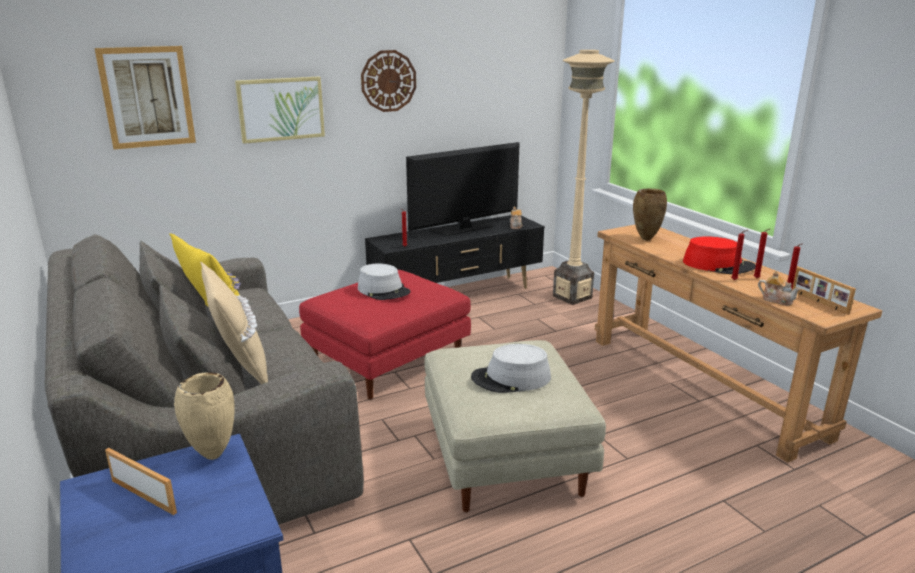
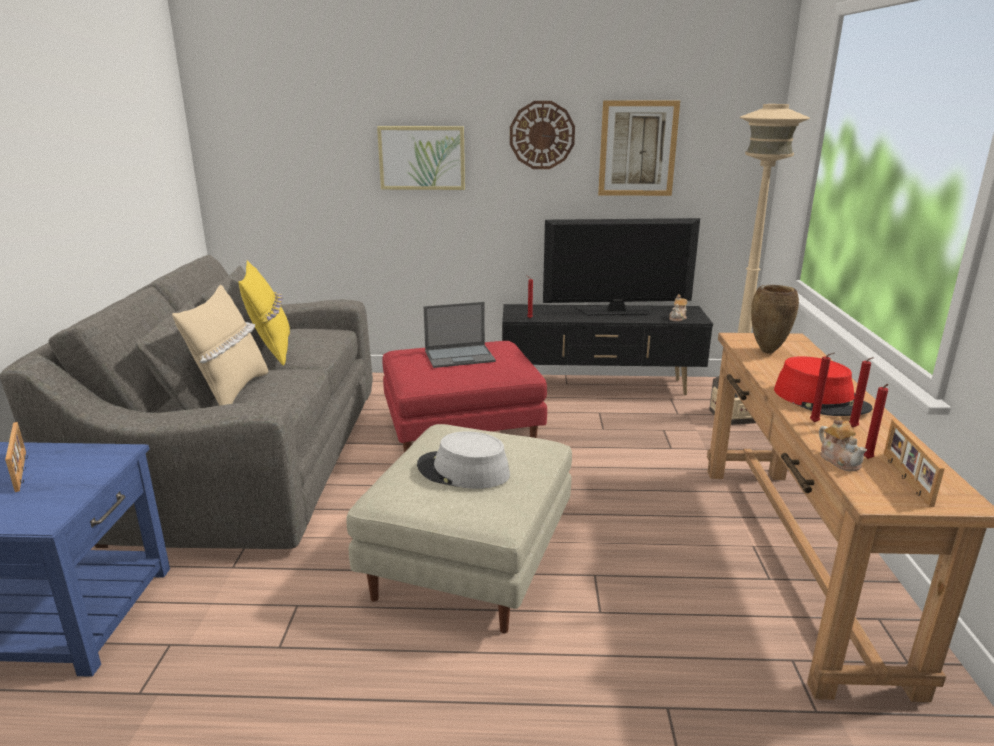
camera: 30 degrees right, 0 degrees up
(147, 97) = (297, 137): picture -> picture (637, 148)
(212, 456) = (103, 455): beige vase -> none
(384, 290) = (460, 356): grey hat -> laptop

